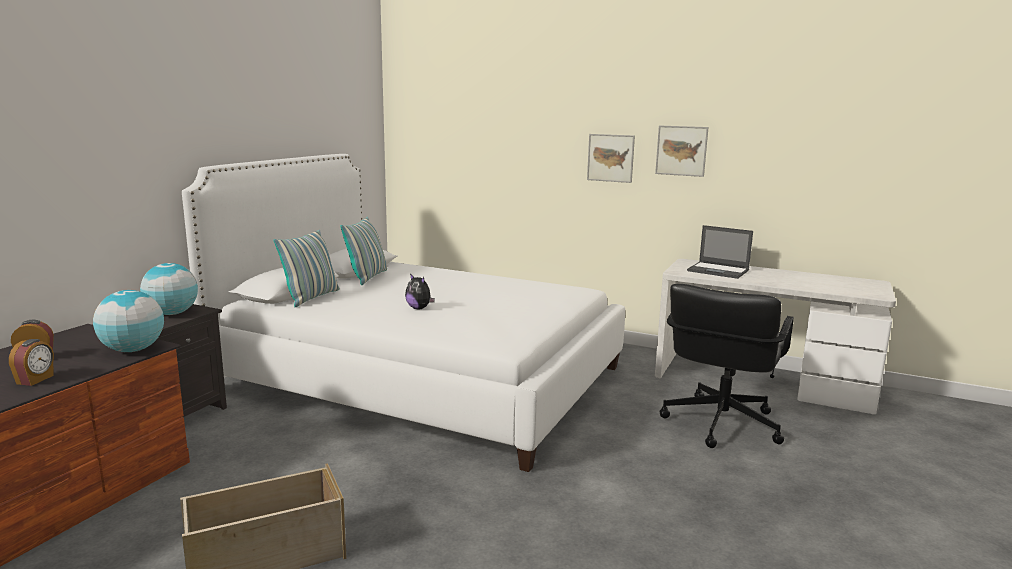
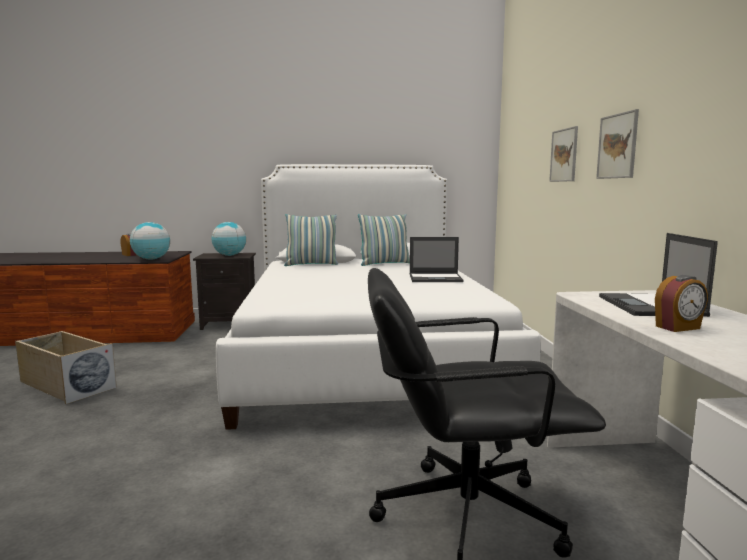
camera: 60 degrees right, 5 degrees down
(35, 379) = (98, 259): alarm clock -> alarm clock (678, 328)
(419, 308) = (326, 279): plush toy -> none
(477, 281) = (436, 278): none -> laptop
(681, 150) = (682, 119): picture -> picture (564, 155)

